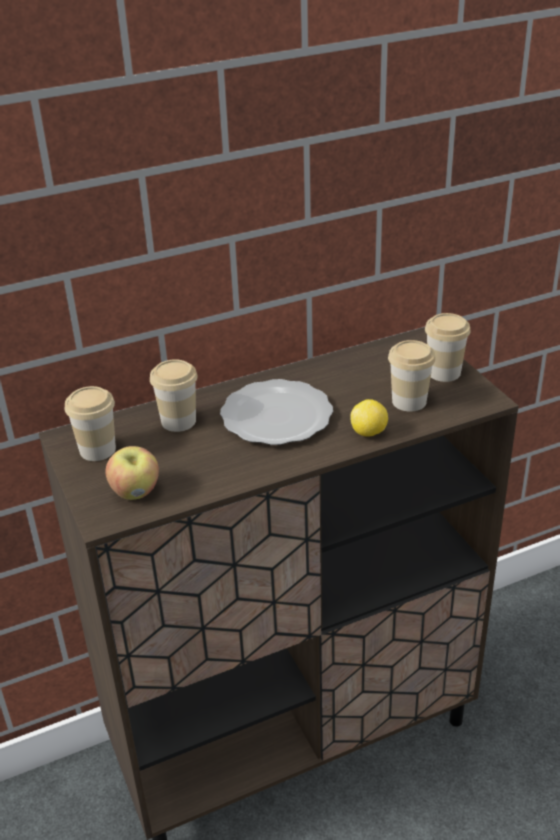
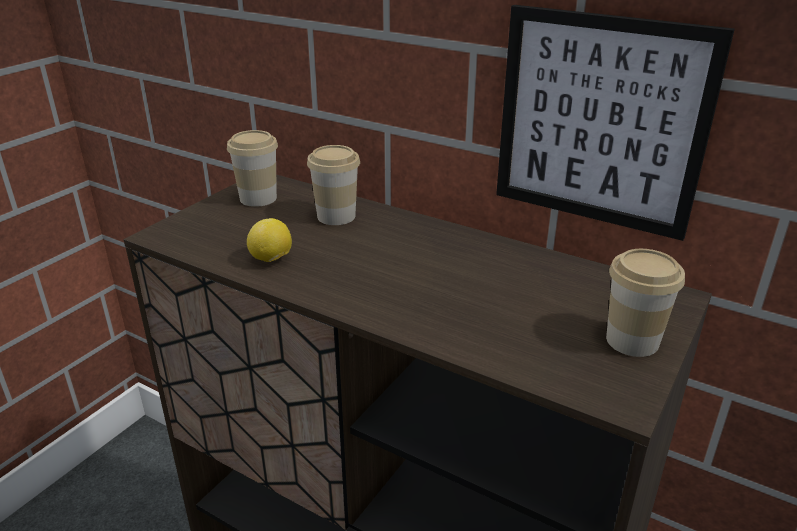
camera: 55 degrees right, 5 degrees down
(136, 492) = (210, 235): apple -> none
(277, 417) = (399, 261): plate -> none
(336, 253) = (600, 122): none -> picture
(369, 432) = (434, 327): lemon -> lemon (271, 260)
(409, 401) = (532, 335): cup -> none

